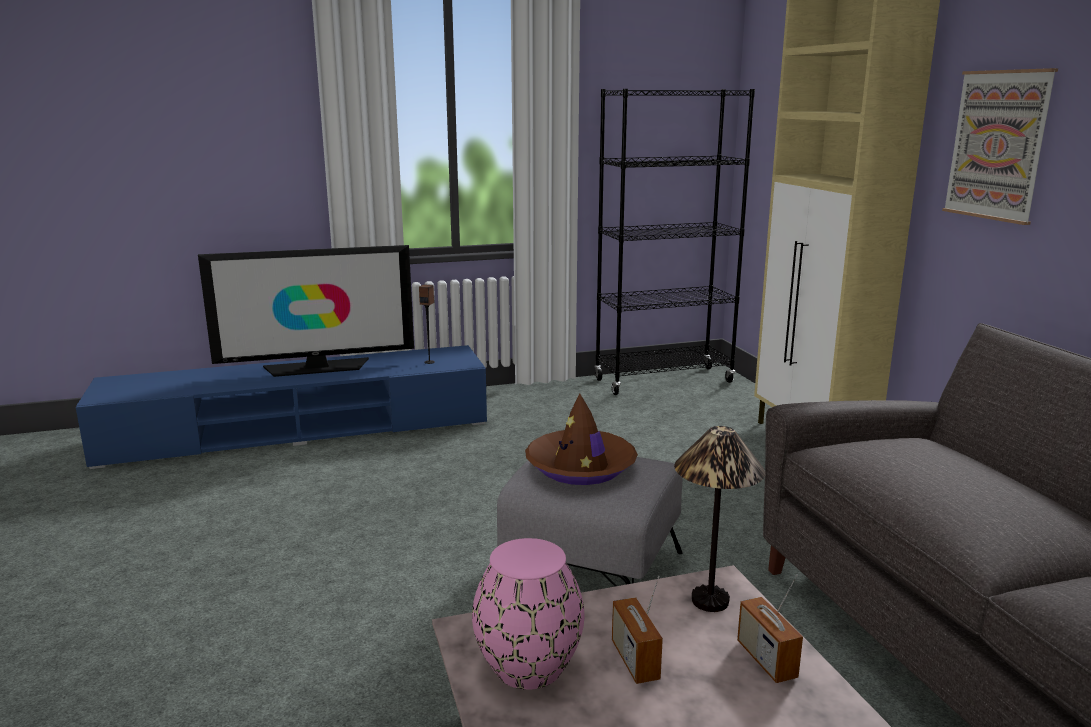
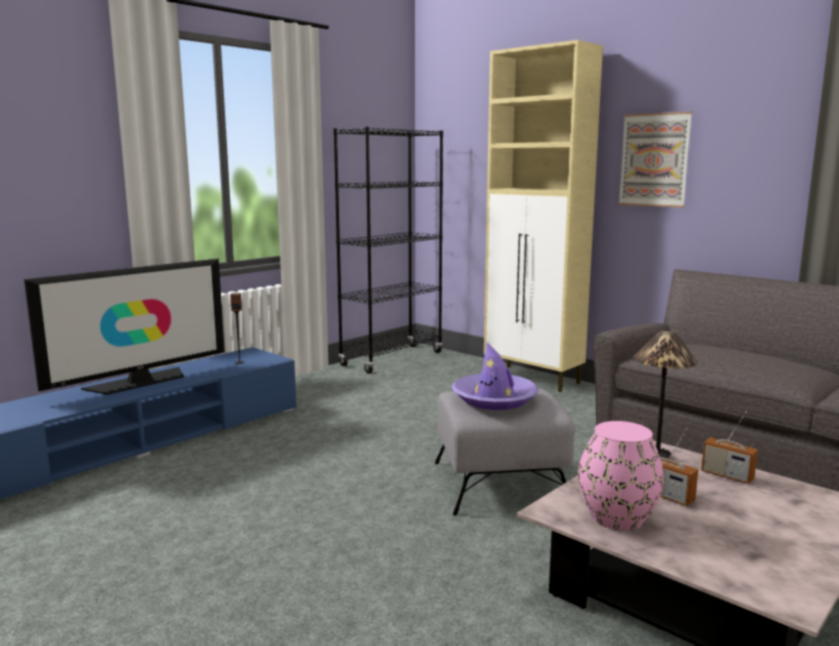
camera: 30 degrees left, 5 degrees down
(581, 467) = (494, 399): brown hat -> purple hat

